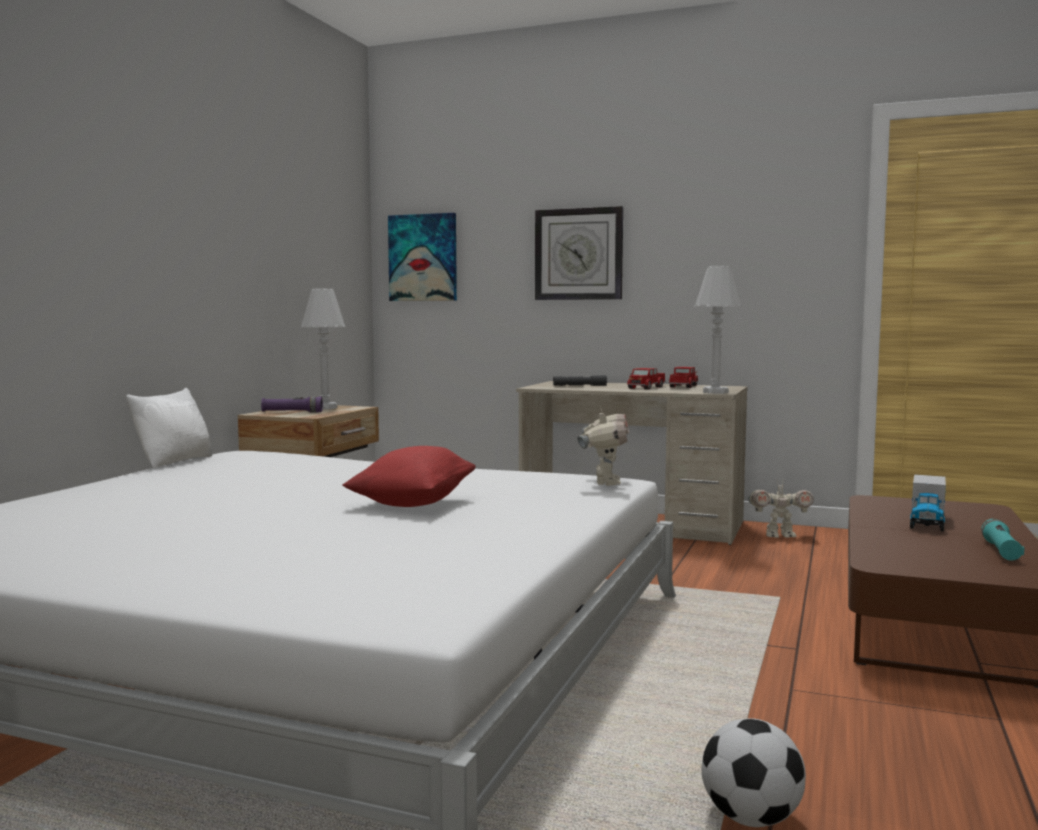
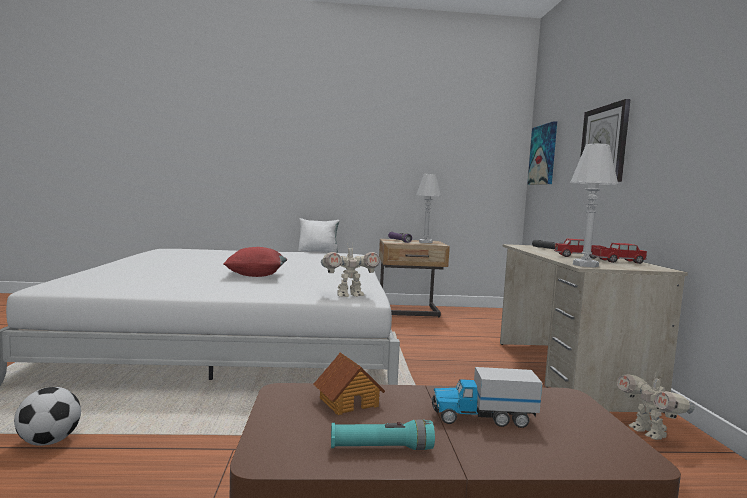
camera: 65 degrees right, 0 degrees up
(902, 549) = (348, 401): none -> toy house

